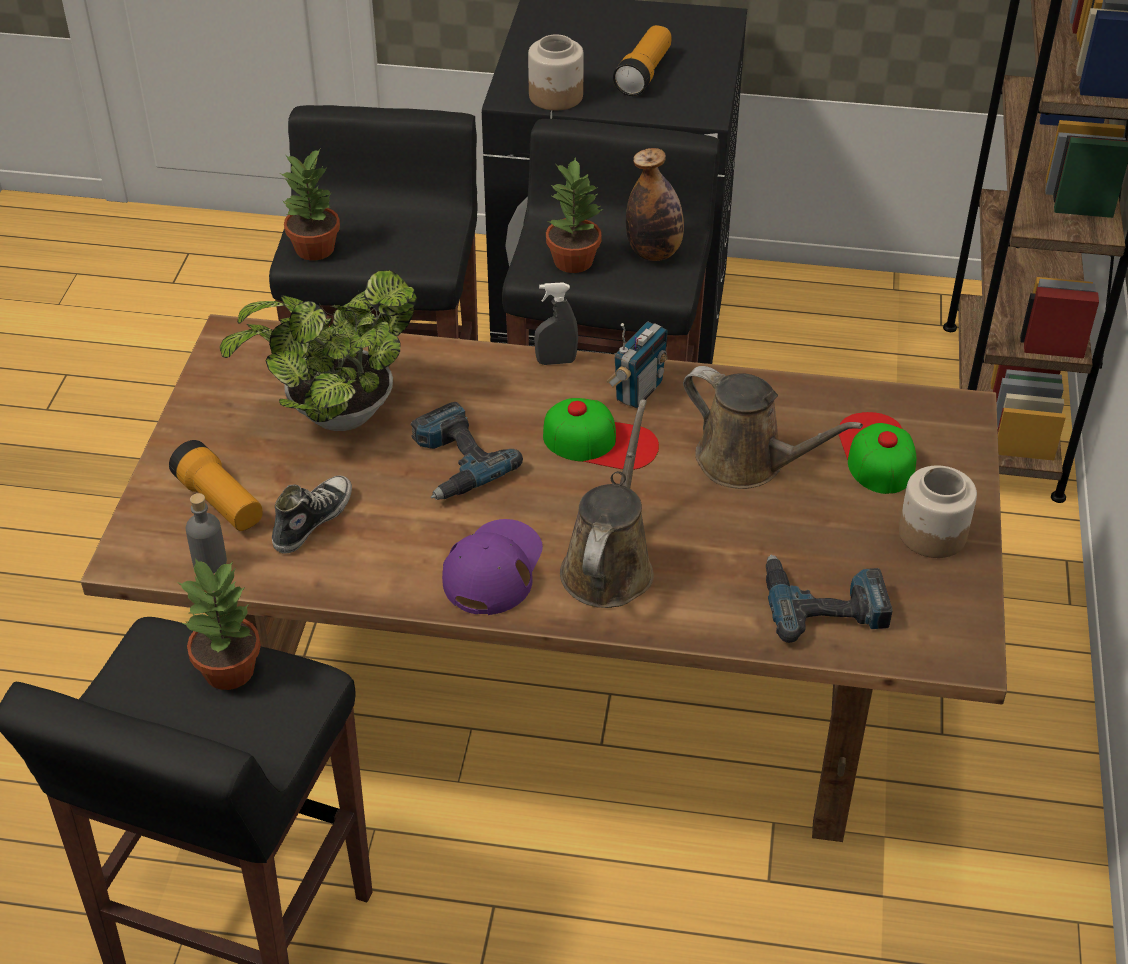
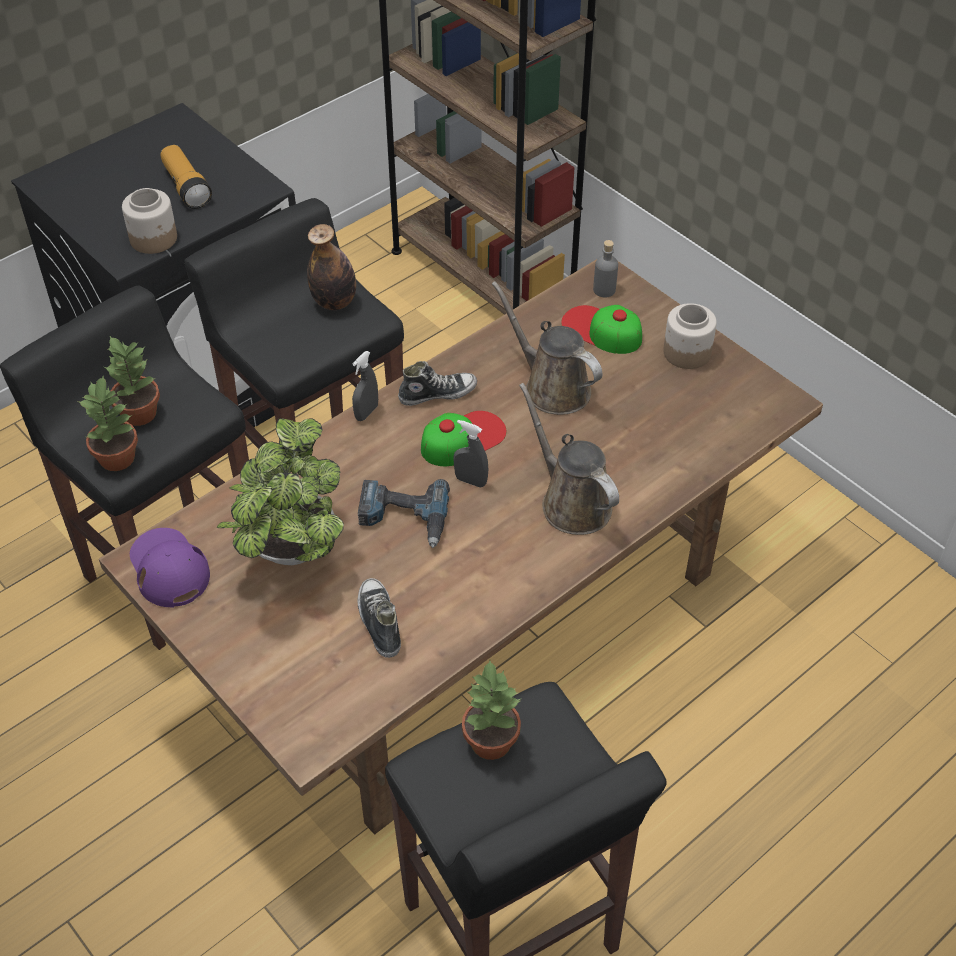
camera: 50 degrees left, 5 degrees up
(210, 562) = (360, 701): grey bottle -> grey bottle (604, 290)
(220, 502) = (306, 662): flashlight -> none
(493, 569) = (519, 557): purple cap -> purple cap (169, 569)
(552, 479) = (470, 481): none -> grey spray bottle
(573, 260) = (294, 342): potted plant -> potted plant (138, 413)
(638, 391) = (437, 393): radio -> shoe
(748, 462) = (552, 387): brown watering can -> brown watering can turned 120 degrees counterclockwise
(823, 603) = (693, 430): power drill -> none

